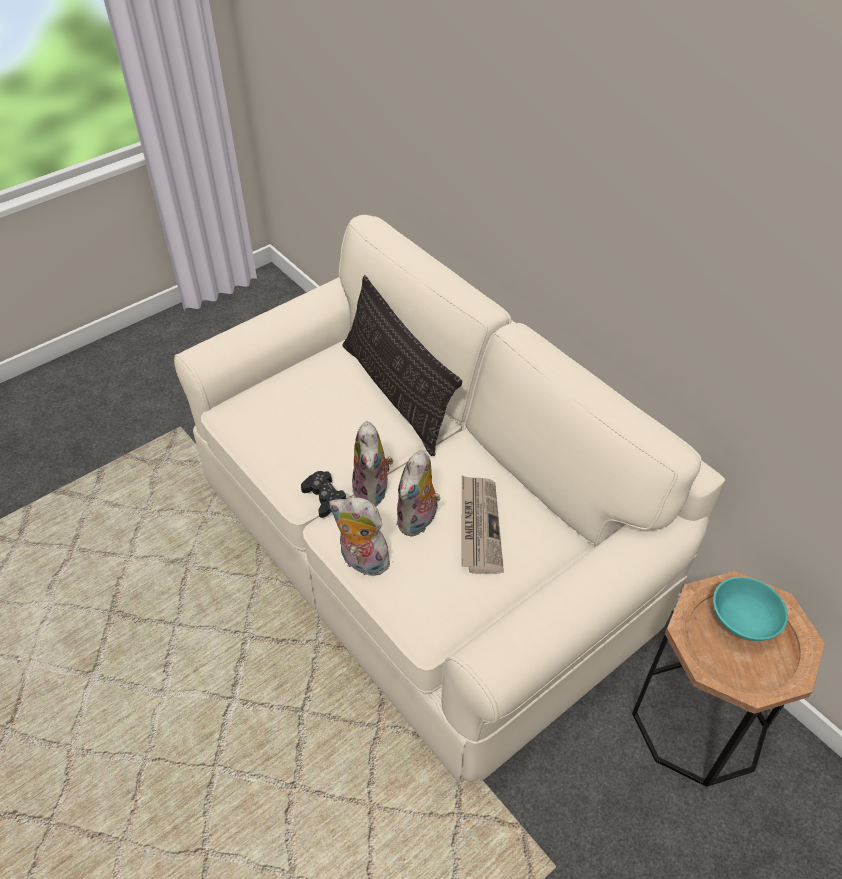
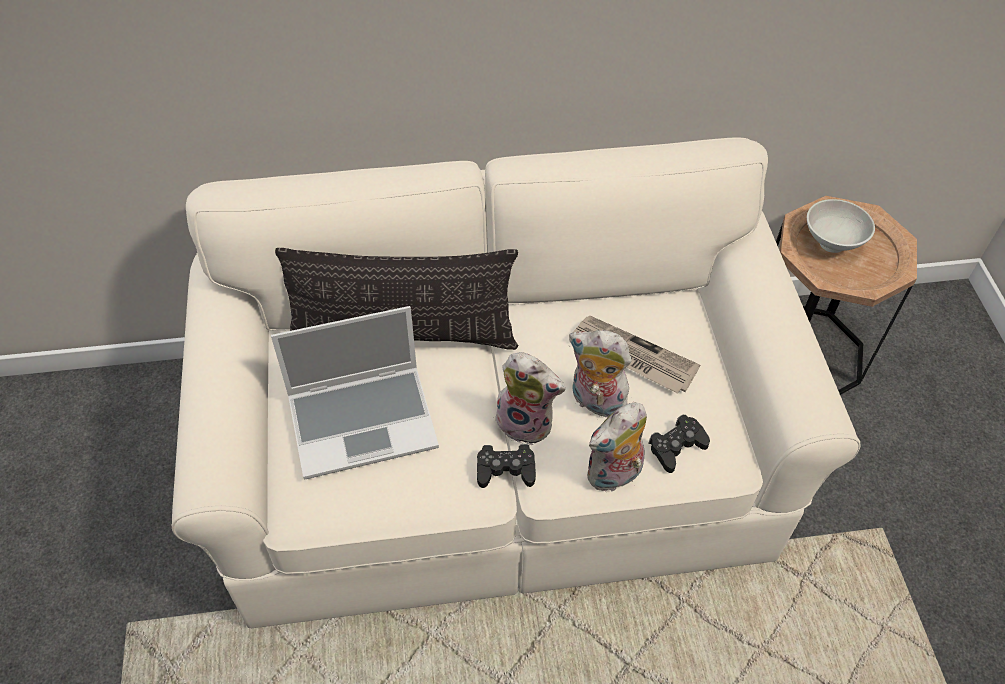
camera: 60 degrees left, 5 degrees up
(312, 408) = (364, 420): none -> laptop
(414, 589) = (676, 447): none -> black game controller
(418, 521) = (595, 402): plush toy -> plush toy turned 150 degrees clockwise
(740, 622) = (830, 243): turquoise bowl -> white bowl

